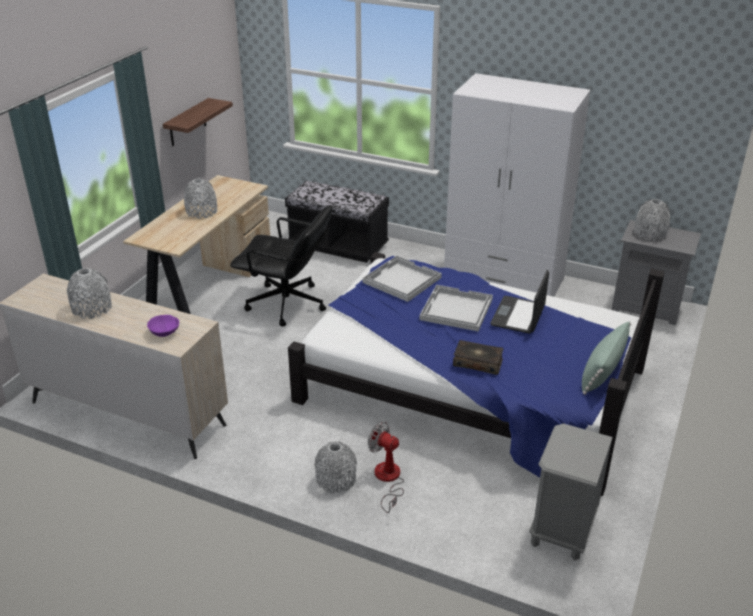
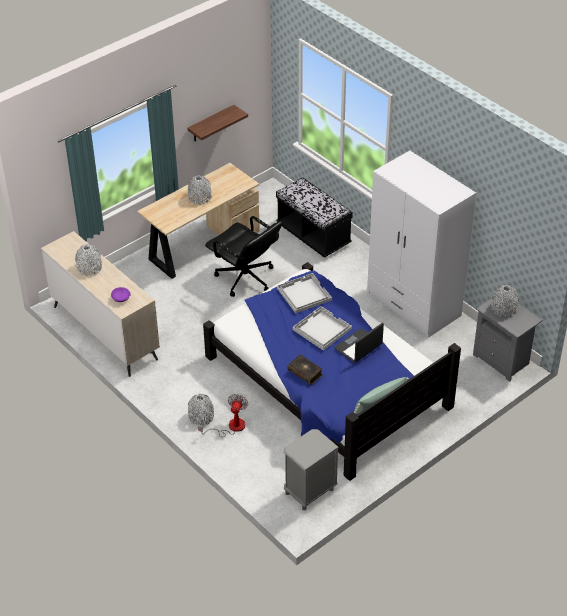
camera: 25 degrees right, 10 degrees up
(388, 479) = (230, 427): fan -> fan turned 45 degrees clockwise

